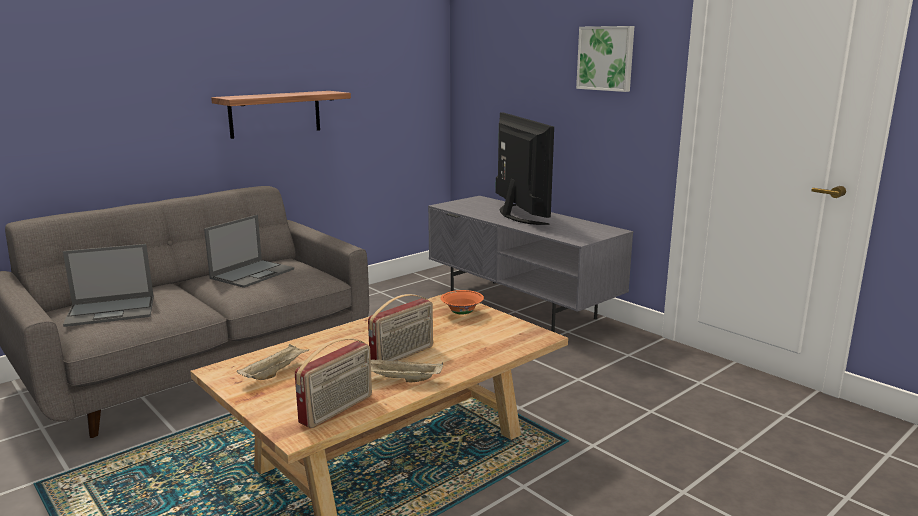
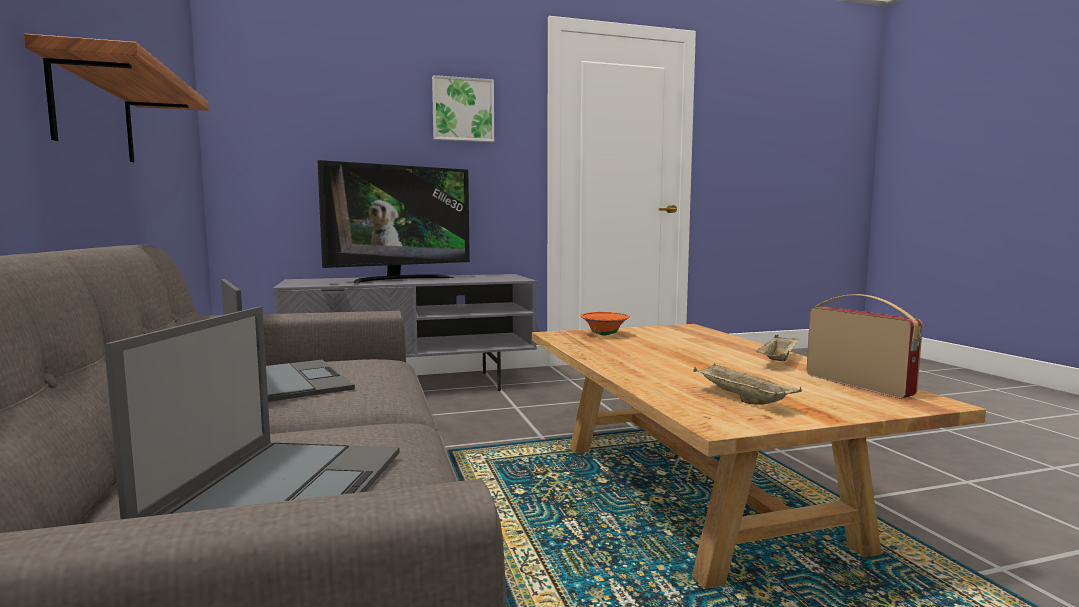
camera: 65 degrees left, 10 degrees down
(403, 355) = (710, 356): radio -> none
(516, 215) = (399, 279): television -> television turned 135 degrees clockwise

